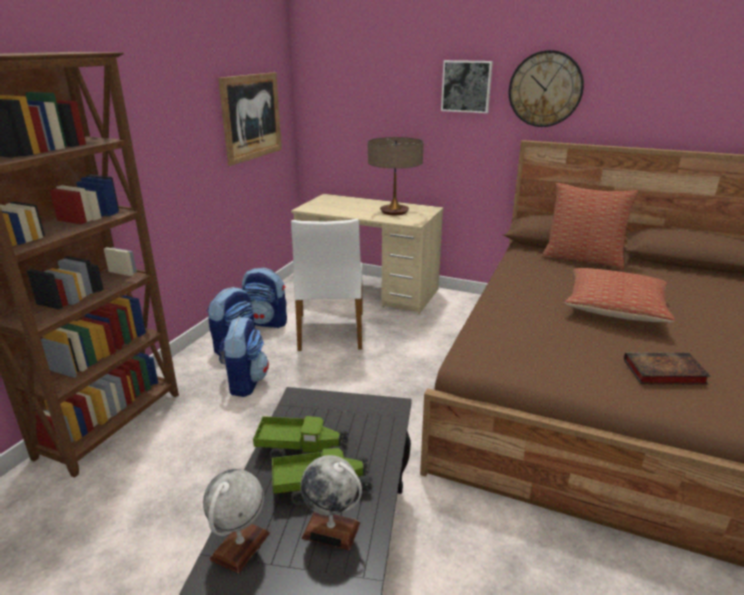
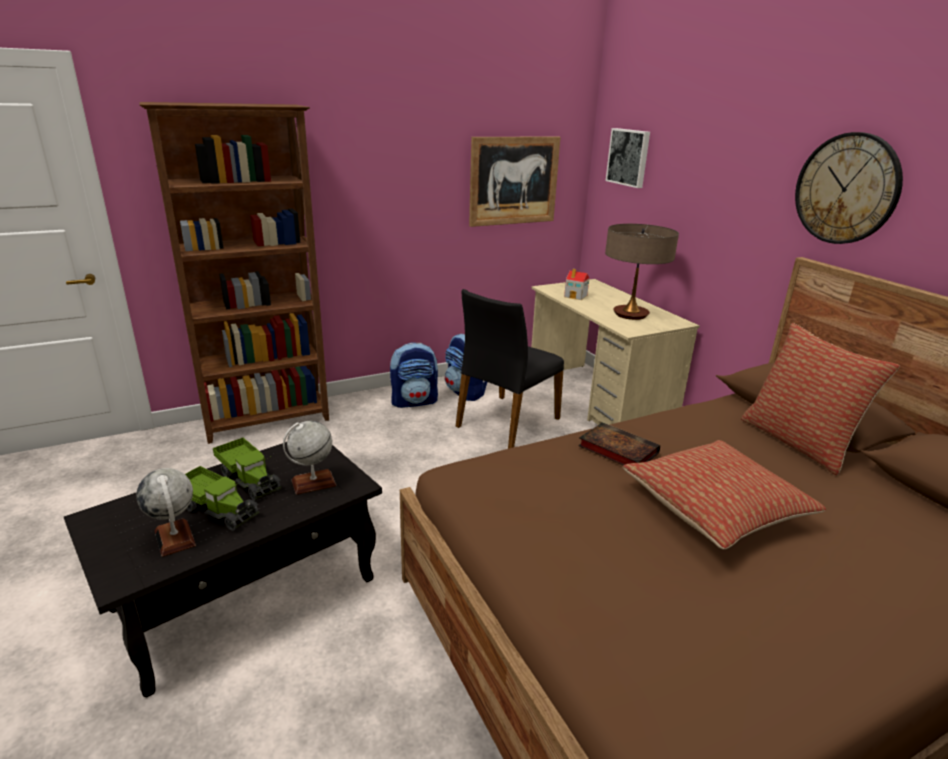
camera: 40 degrees right, 0 degrees up
(240, 546) = (124, 512): globe -> globe (313, 483)
(245, 382) = (382, 433): backpack -> none
(330, 331) = (506, 422): white chair -> black chair
(336, 209) = (576, 296): none -> toy house
(466, 86) = (751, 173): picture -> picture (629, 157)
(662, 372) = (621, 595): book -> book (616, 449)

